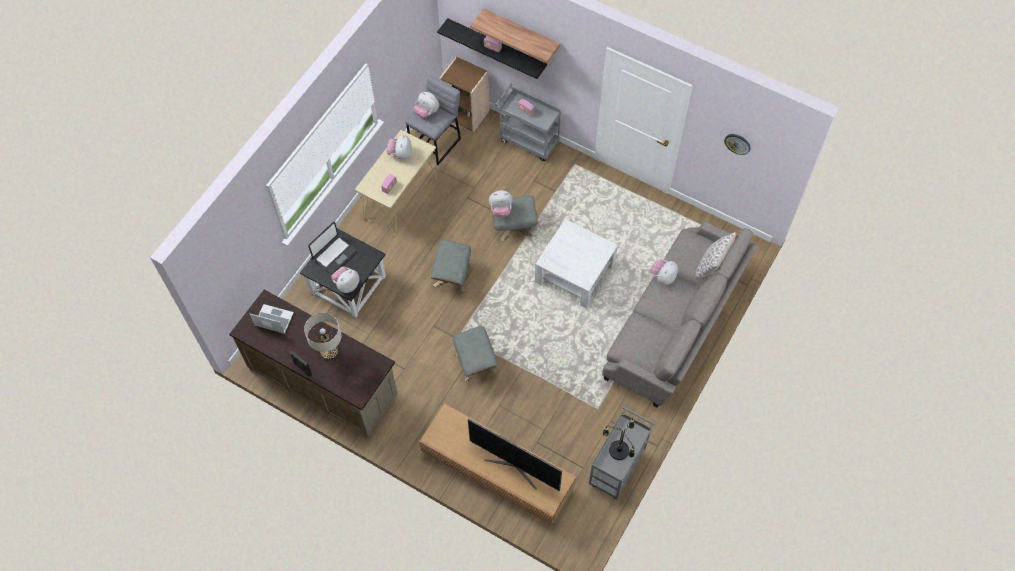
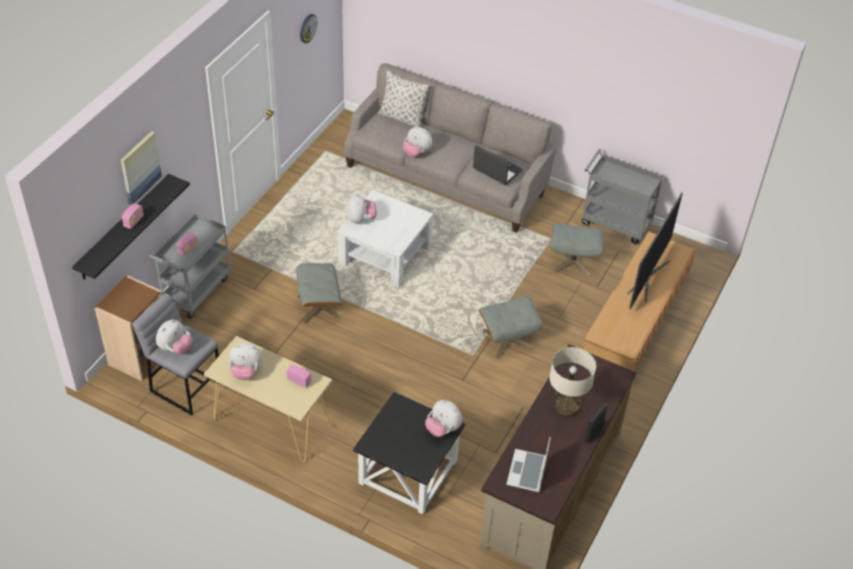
camera: 95 degrees left, 15 degrees down
(334, 254) = (397, 446): laptop -> laptop (497, 170)
(451, 275) = (390, 364): grey ottoman -> grey ottoman (573, 261)
(501, 210) = (319, 291): plush toy -> plush toy (361, 219)
(521, 32) = (140, 167): shelf -> picture
(619, 450) = (627, 181): table lamp -> none

